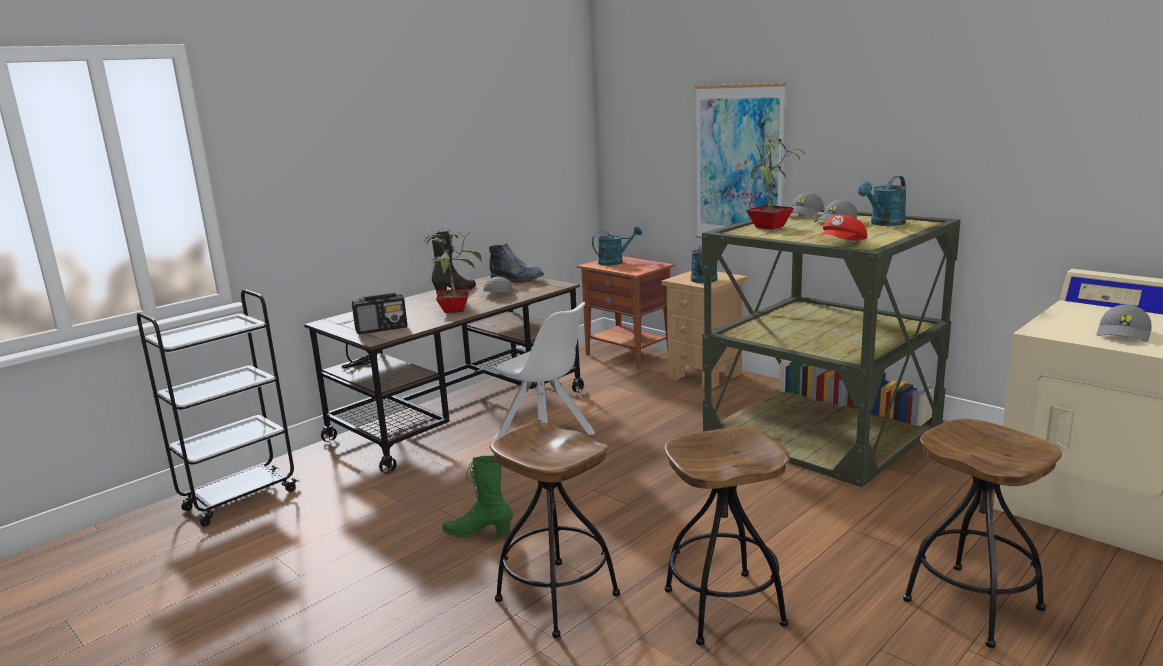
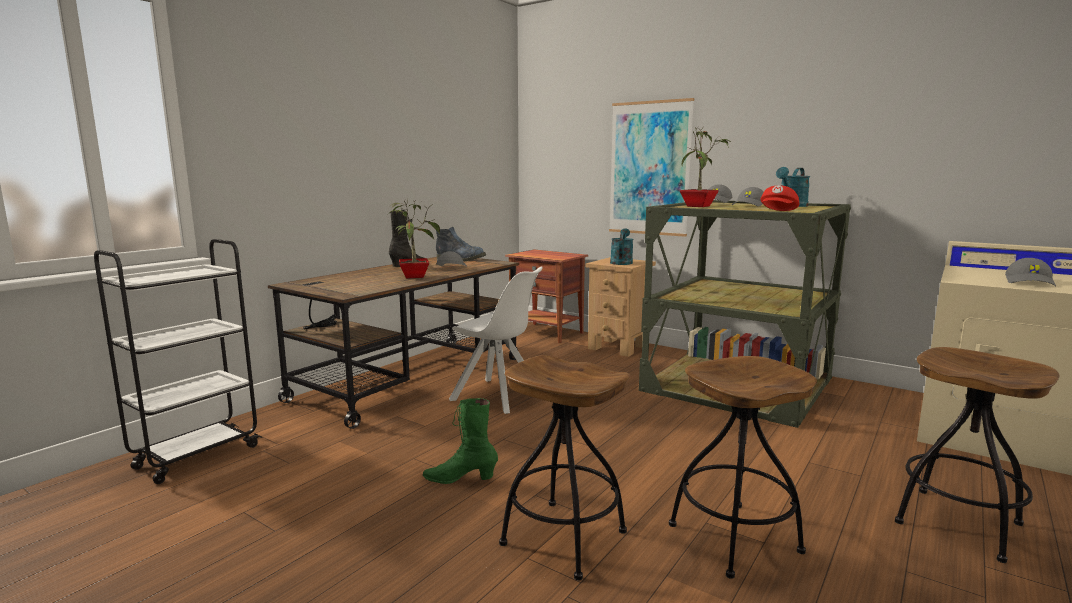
camera: 10 degrees left, 5 degrees down
(382, 329) = (349, 288): radio -> none
(615, 262) = (536, 253): turquoise watering can -> none

